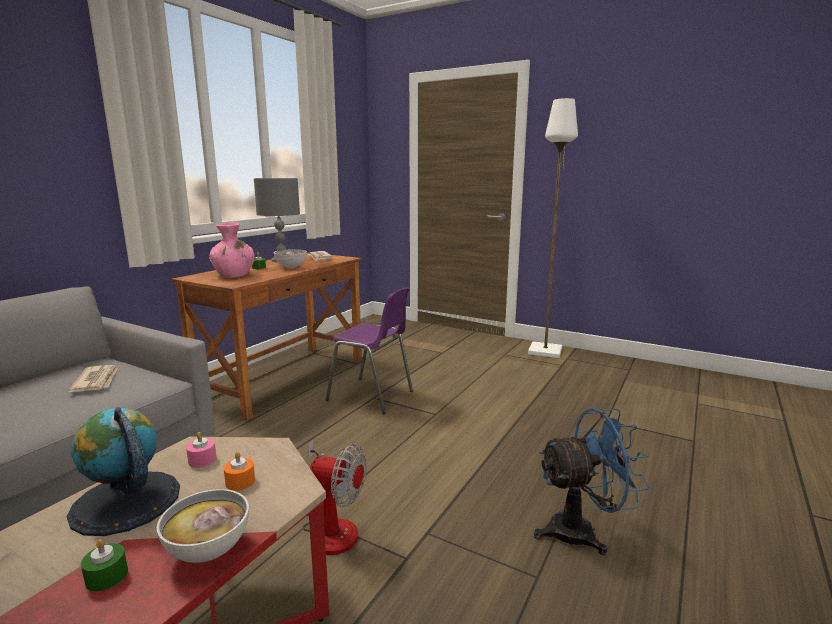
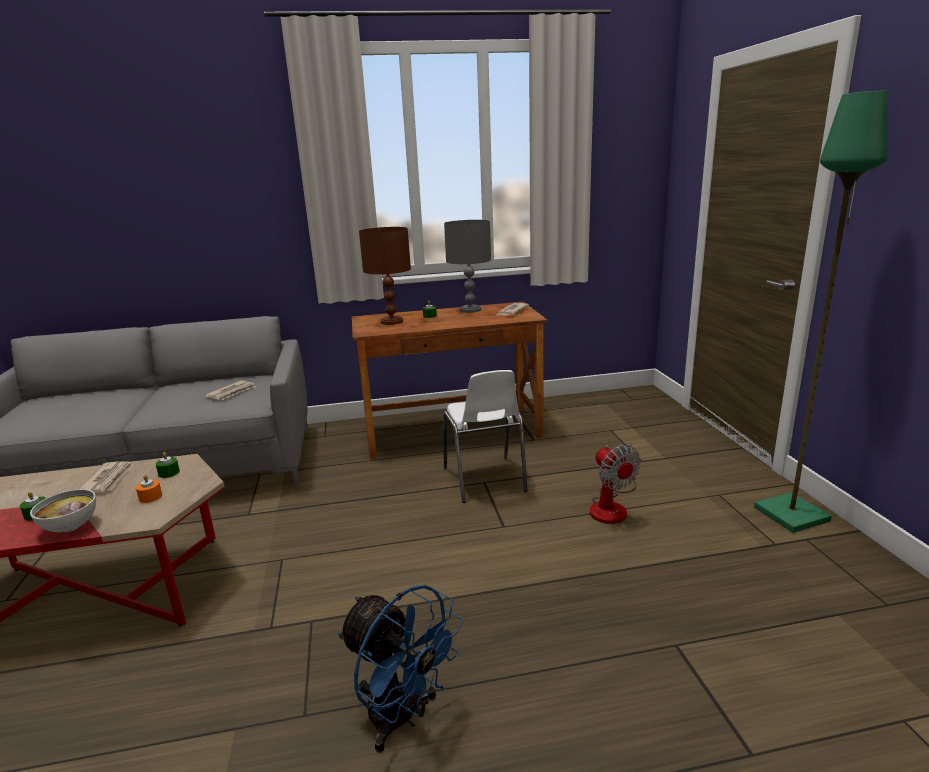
camera: 50 degrees right, 5 degrees up
(125, 502) = (108, 480): globe -> newspaper
(202, 460) = (169, 473): pink candle -> green candle
(234, 275) = (391, 322): pink vase -> brown table lamp
(291, 267) = (452, 321): bowl -> none
(331, 525) = (279, 571): fan -> fan (612, 506)
(372, 396) = (485, 480): purple chair -> white chair
(545, 351) = (792, 514): white floor lamp -> green floor lamp

